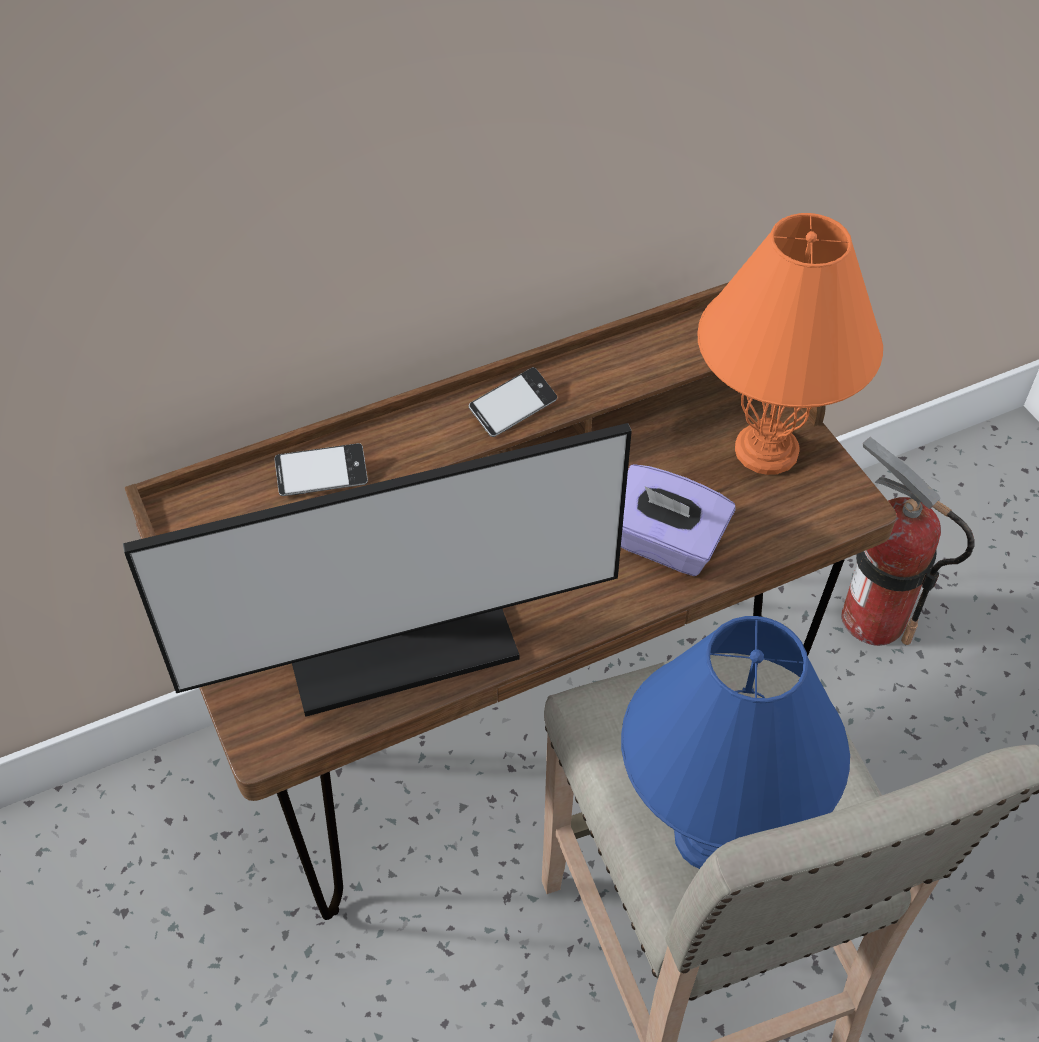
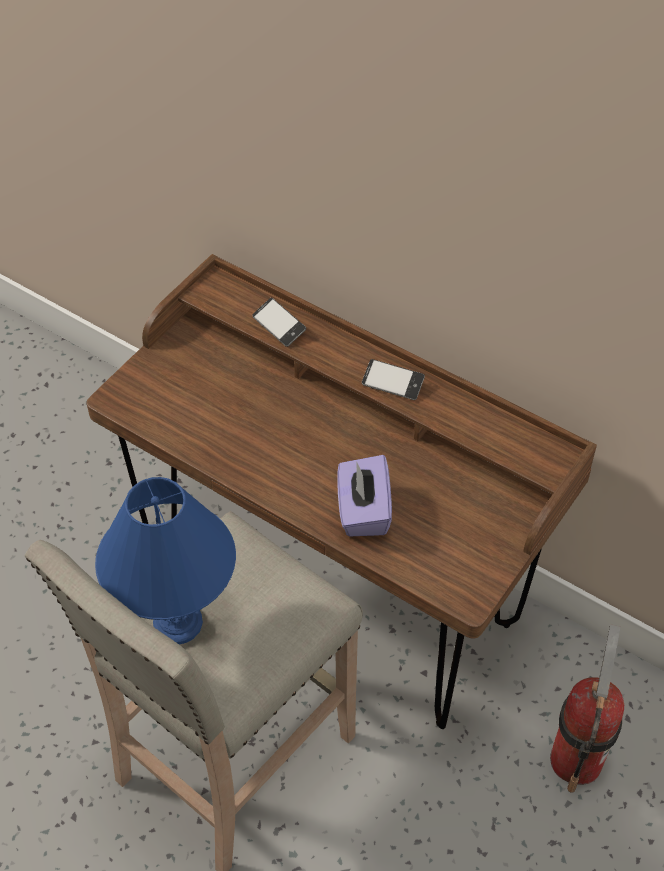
camera: 60 degrees right, 0 degrees up
(401, 646) = (207, 424): monitor -> none
(767, 451) = (479, 534): orange table lamp -> none

